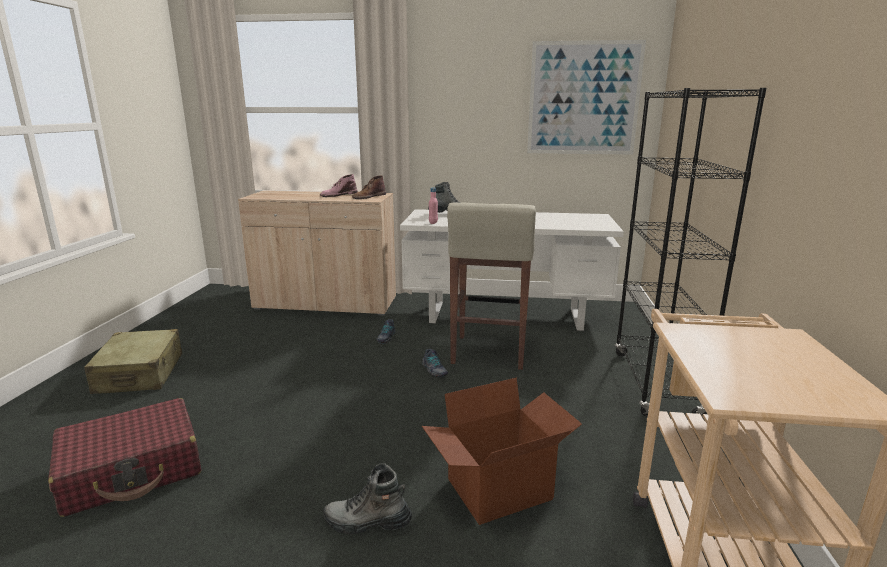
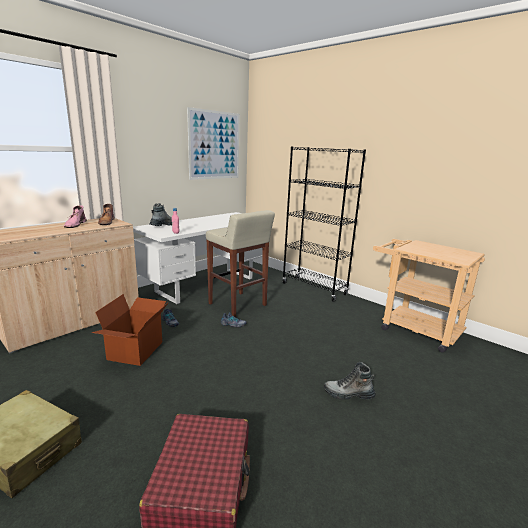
camera: 55 degrees left, 0 degrees up
(367, 522) = (348, 394): boot -> boot turned 60 degrees clockwise
(500, 491) = (353, 351): cardboard box -> cardboard box (136, 351)

